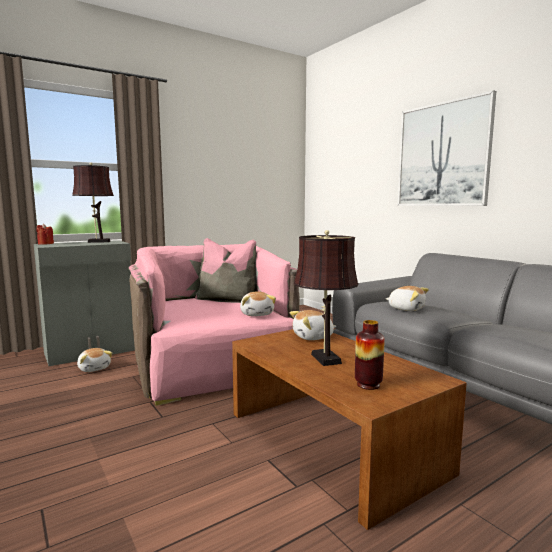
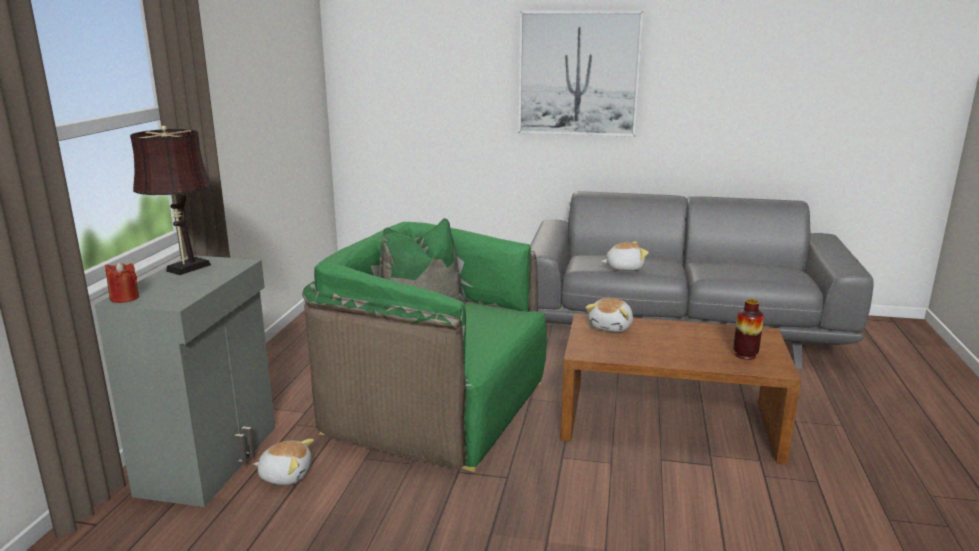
camera: 45 degrees left, 10 degrees up
(213, 369) = (435, 406): pink armchair -> green armchair
(257, 314) = (509, 318): plush toy -> none
(324, 357) = (669, 344): brown table lamp -> none

